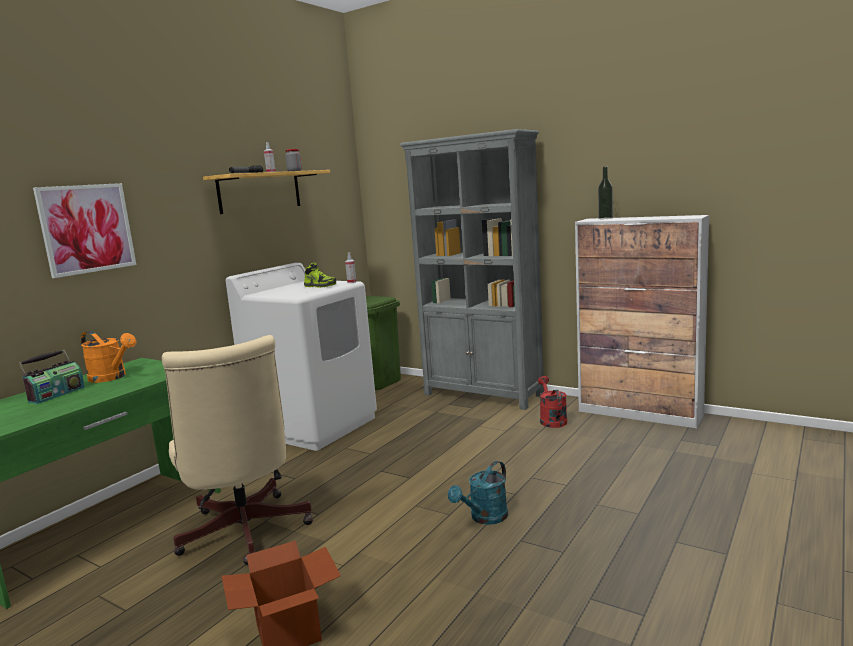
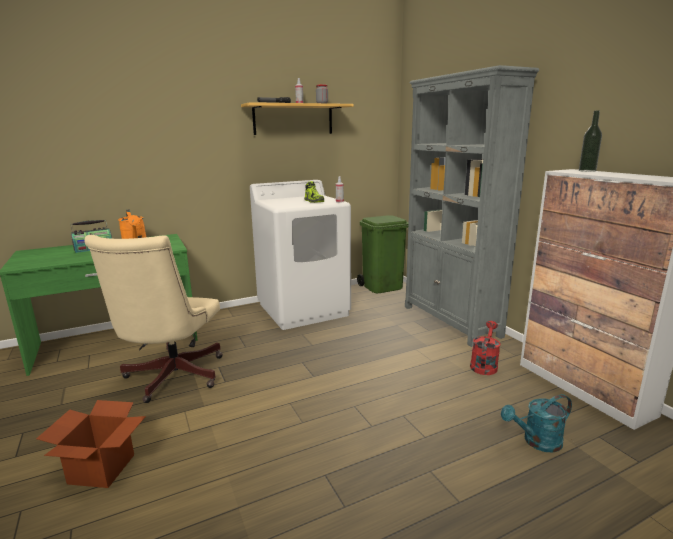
camera: 30 degrees right, 5 degrees up
(87, 228) = (140, 137): picture -> none
(484, 518) = (323, 438): turquoise watering can -> turquoise watering can (537, 442)

